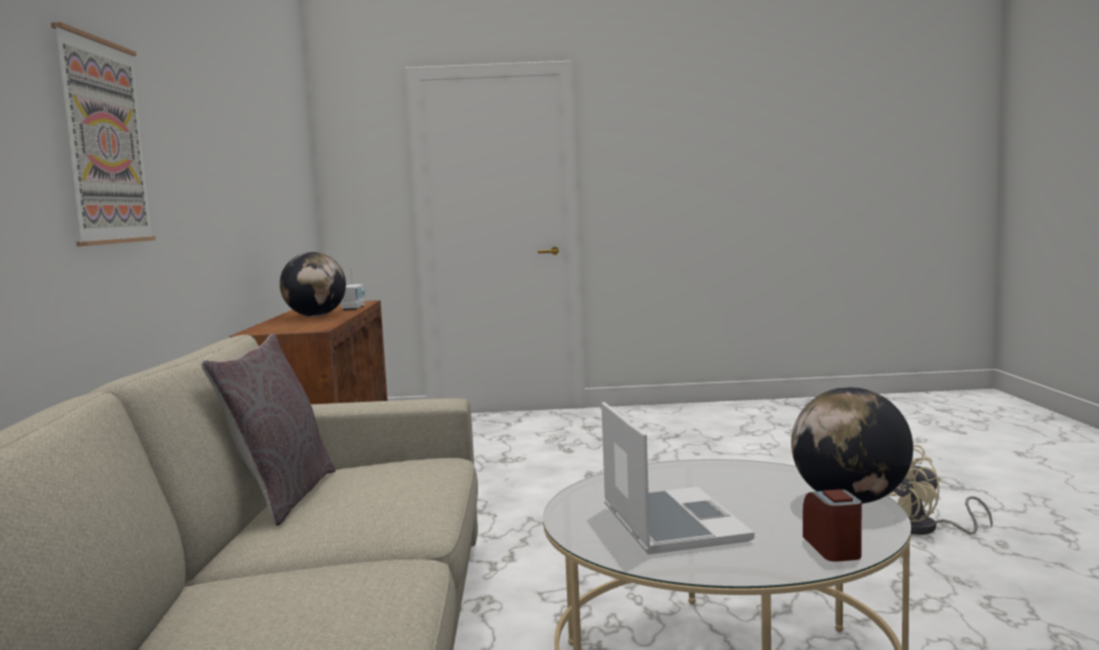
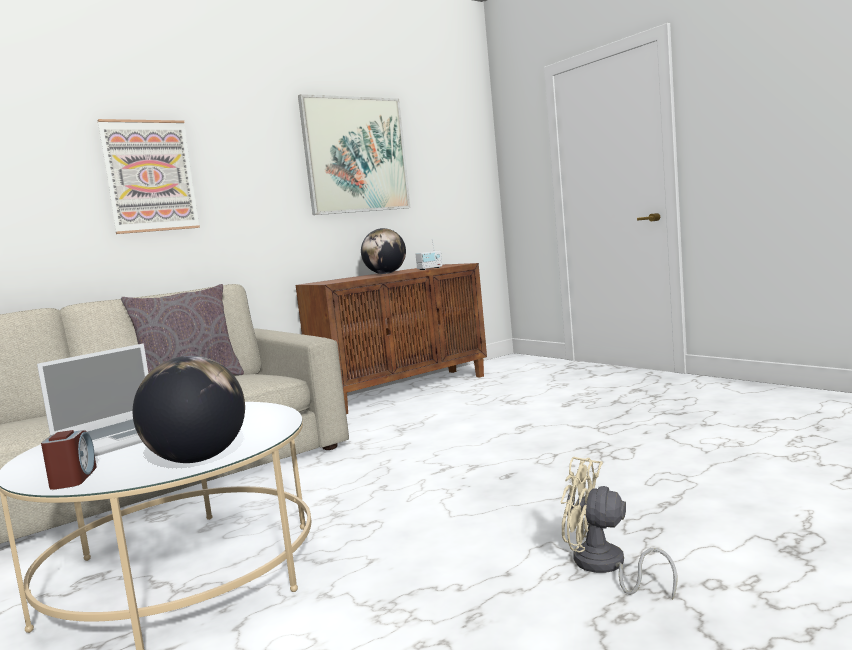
camera: 55 degrees right, 0 degrees up
(246, 142) = (355, 155): none -> picture
(833, 548) = (73, 478): alarm clock -> alarm clock turned 60 degrees counterclockwise

